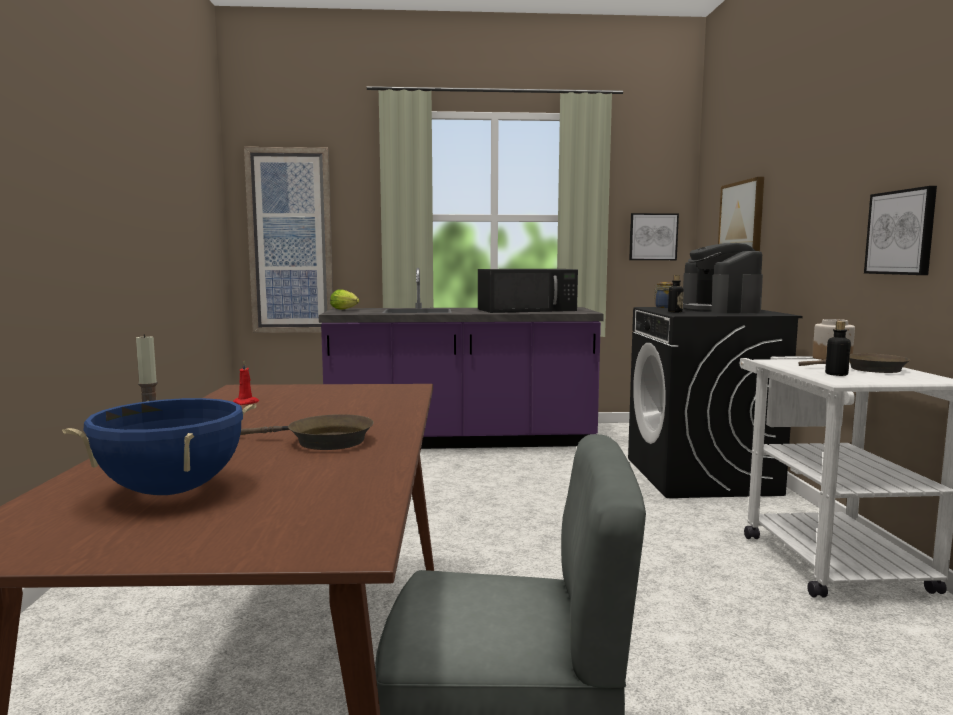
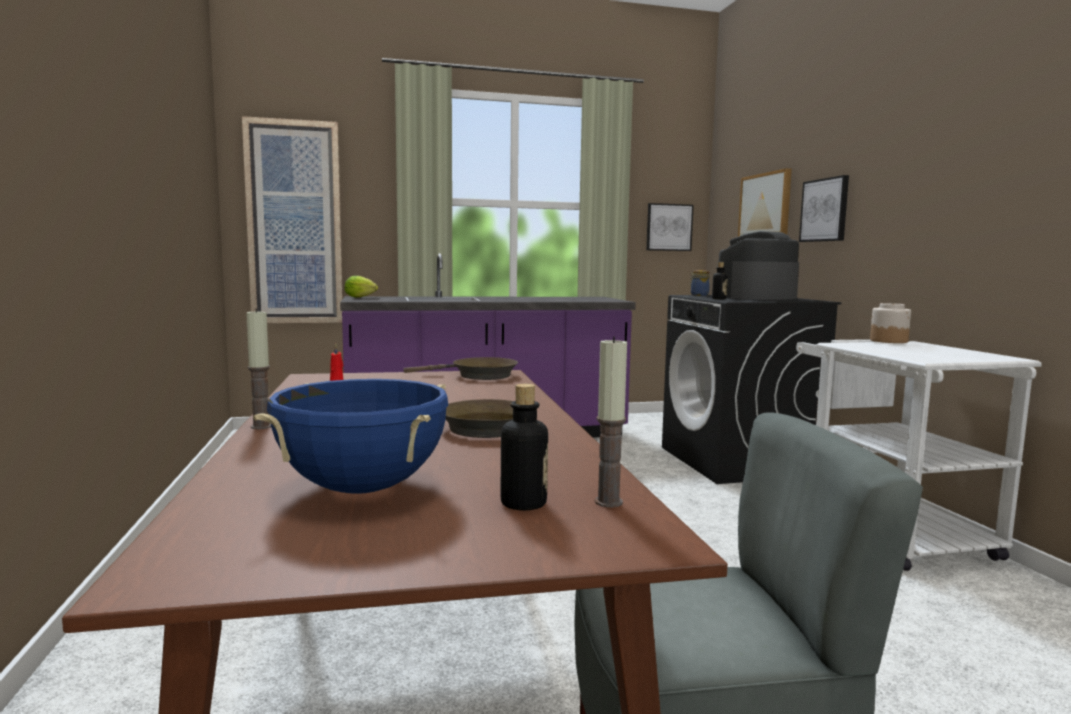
camera: 10 degrees left, 0 degrees up
(357, 513) = (608, 502): none -> candle
(527, 310) = (555, 298): black microwave -> none
(720, 310) = (756, 297): coffee machine -> coffee machine turned 75 degrees clockwise
(836, 374) = (913, 354): bottle -> bottle (523, 503)
(869, 369) = (934, 350): brown frying pan -> brown frying pan (478, 376)
(901, 232) = (952, 220): picture -> picture (825, 210)

